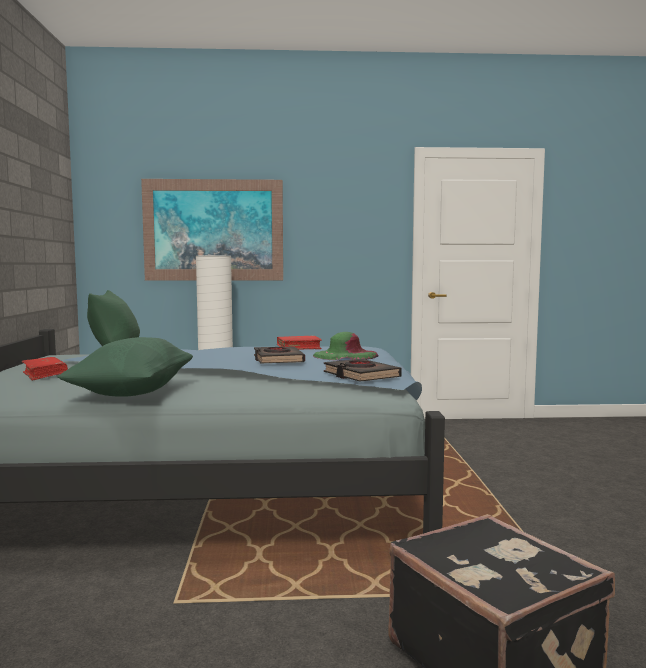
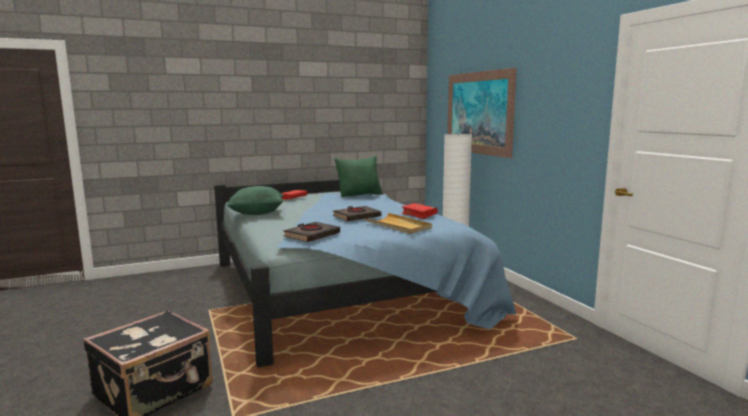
camera: 70 degrees right, 5 degrees up
(345, 355) = (398, 226): green hat -> beige tray

